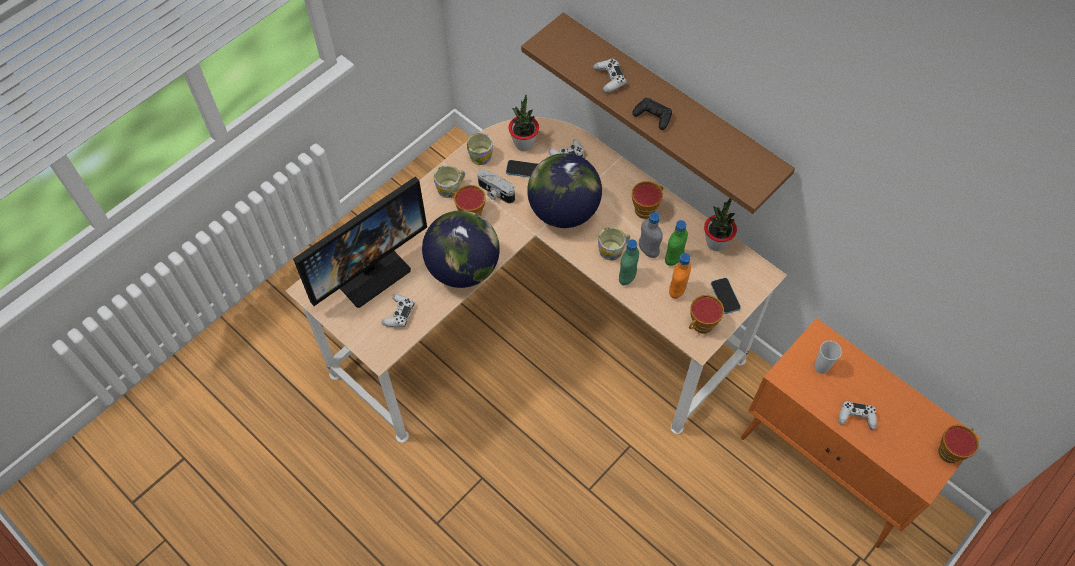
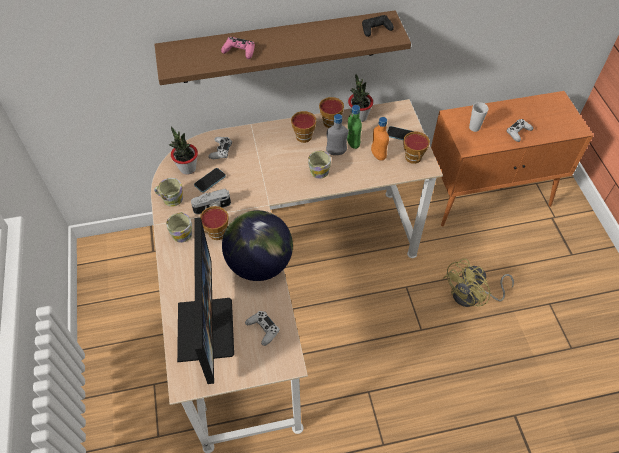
camera: 55 degrees left, 5 degrees down
(563, 211) = (265, 178): globe -> none
(609, 79) = (239, 51): white game controller -> pink game controller
(627, 277) = (347, 174): green bottle -> none
(653, 116) = (293, 48): black game controller -> black game controller (376, 29)
(671, 520) = (472, 296): none -> yellow fan
(951, 450) = (565, 106): cup -> cup (330, 121)

